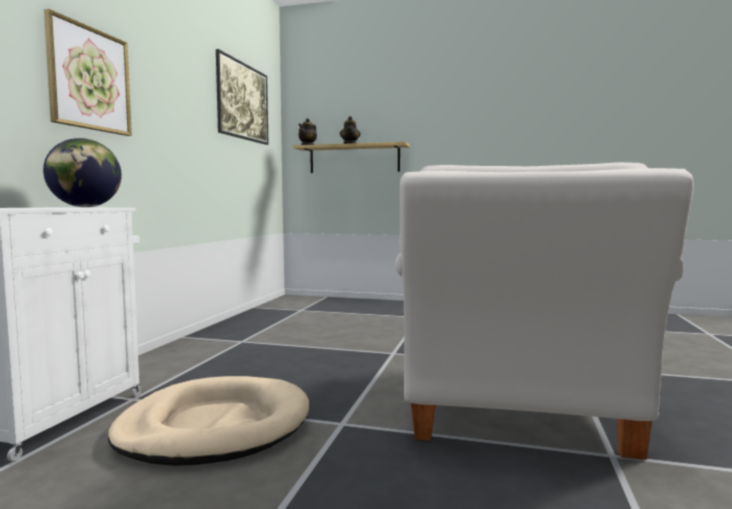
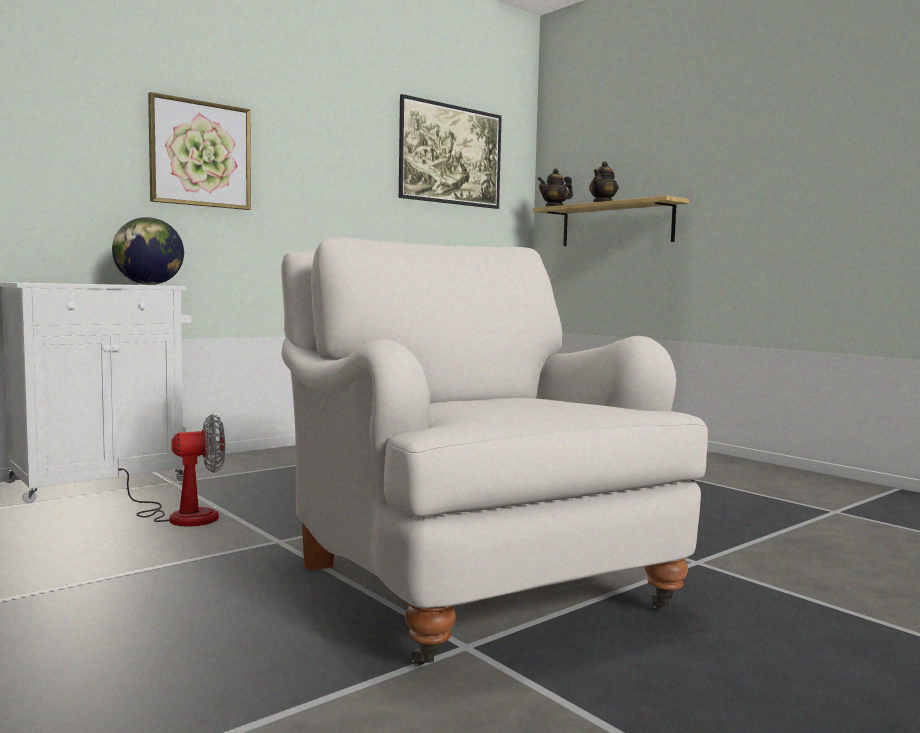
camera: 35 degrees right, 0 degrees up
(214, 427) = (181, 516): beige dog bed -> fan
(514, 412) = (469, 580): white armchair -> white armchair turned 105 degrees clockwise

